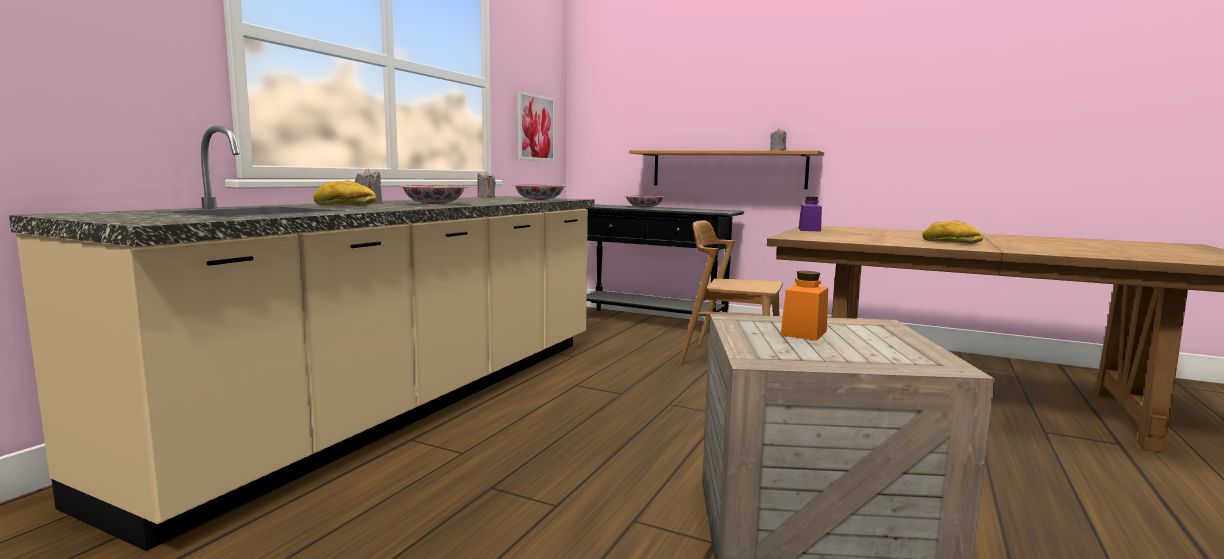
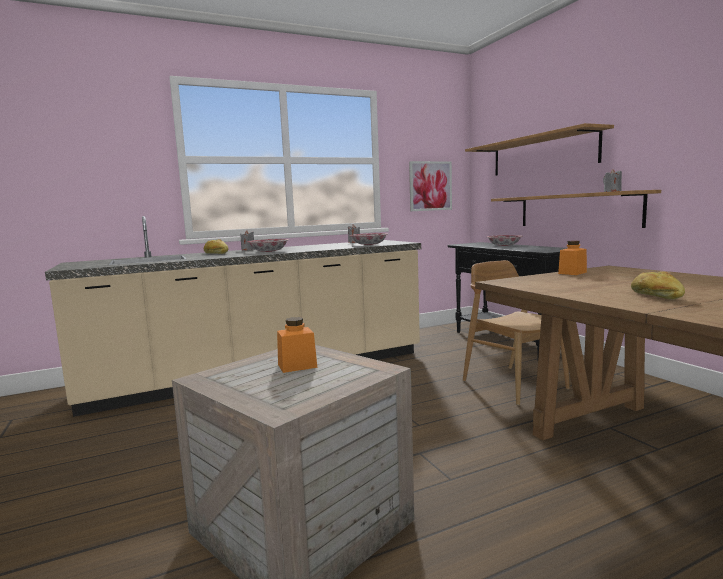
camera: 40 degrees right, 0 degrees up
(682, 104) = (542, 154): none -> shelf
(809, 230) = (572, 273): purple jar -> orange jar

